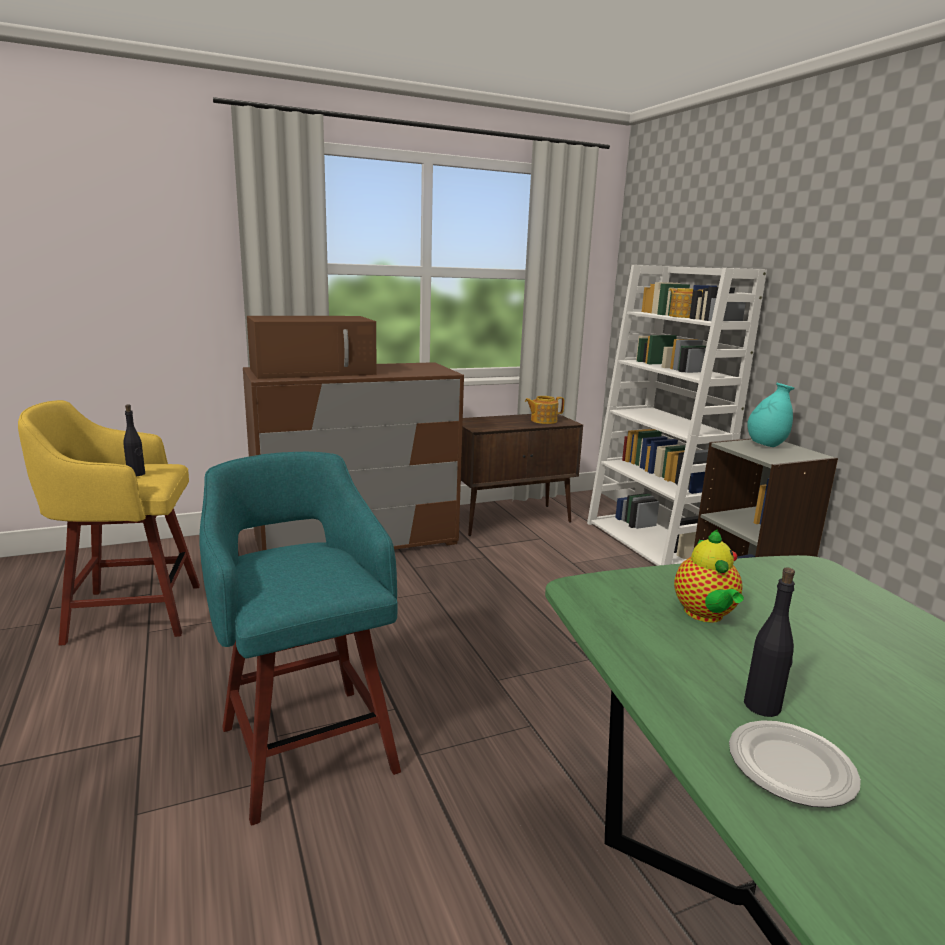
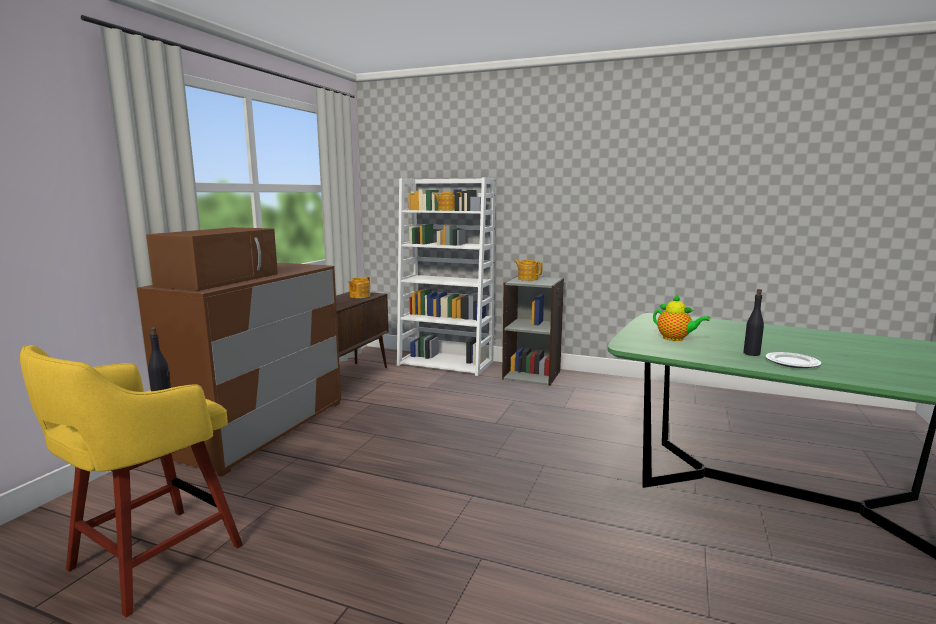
camera: 45 degrees left, 5 degrees down
(307, 744) = (462, 538): turquoise stool -> none
(766, 445) = (527, 279): turquoise vase -> teapot

